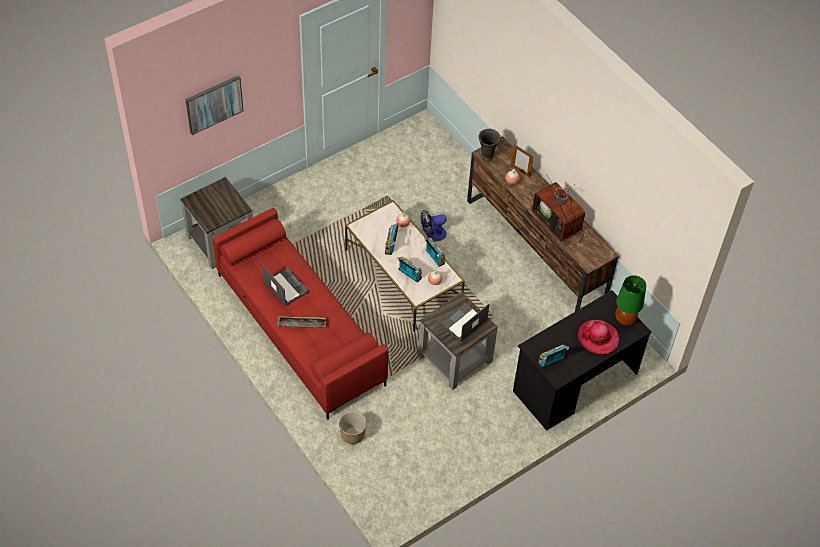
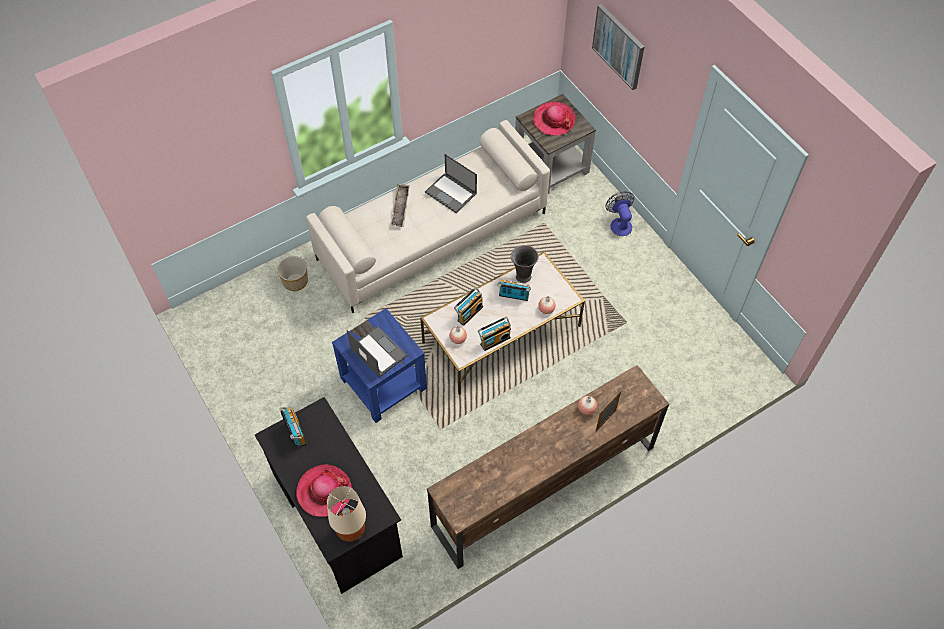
camera: 95 degrees right, 5 degrees up
(213, 205) = (553, 120): none -> hat
(286, 286) = (451, 193): laptop -> laptop turned 75 degrees clockwise
(299, 329) = (432, 235): red sofa -> white sofa
(432, 234) = (567, 369): fan -> fan (619, 223)
(455, 359) = (382, 383): grey side table -> blue side table
(487, 157) = (628, 382): grey vase -> grey vase (522, 276)
(558, 223) = (513, 460): television -> none
(625, 319) = (350, 530): green table lamp -> beige table lamp

